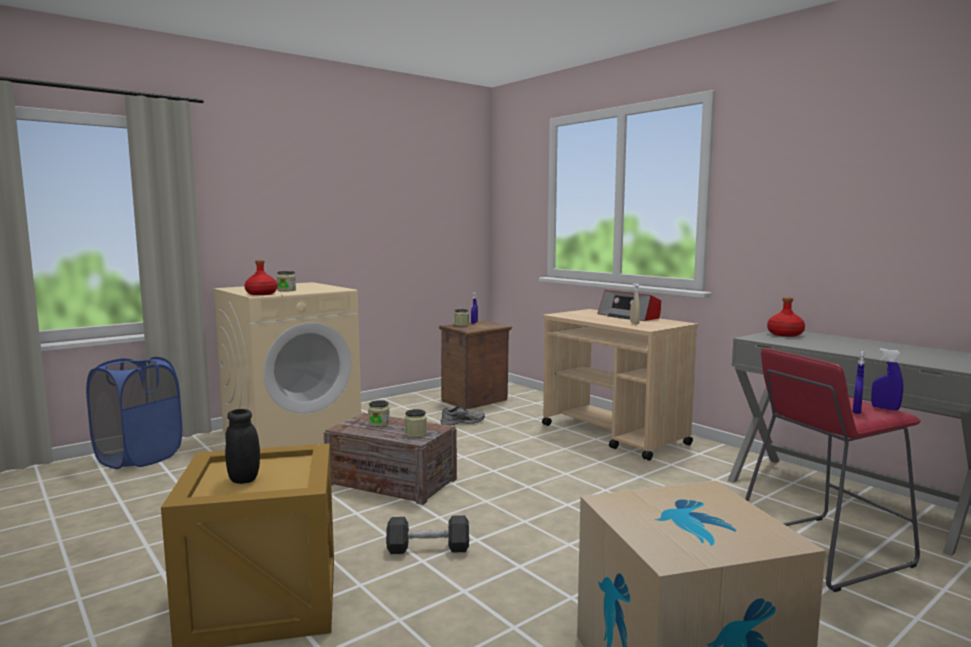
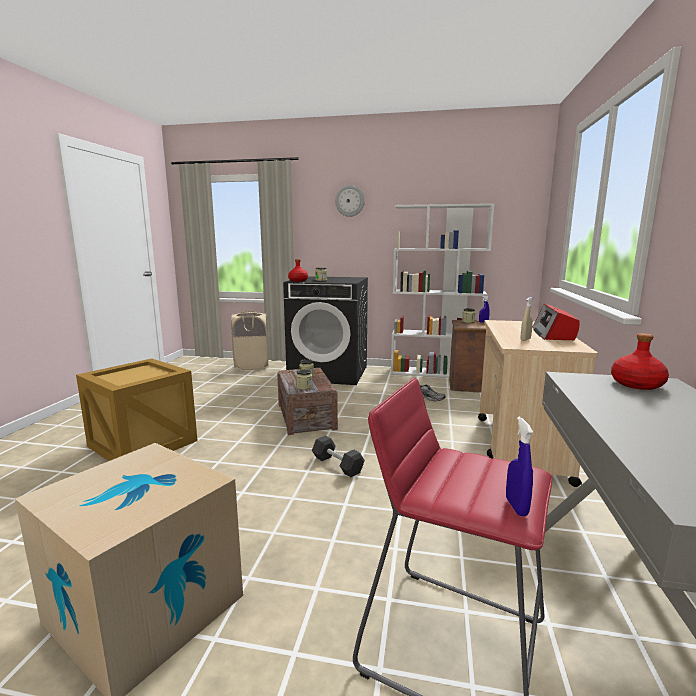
camera: 50 degrees right, 5 degrees up
(139, 458) = (252, 365): blue laundry basket -> beige laundry basket
(244, 479) = (129, 375): black jar -> none
(279, 173) = (350, 201): none -> wall clock
(292, 432) = (329, 373): beige washing machine -> black washing machine
(411, 398) = (435, 373): none -> white bookcase
(428, 548) = (234, 458): black dumbbell -> black dumbbell (337, 465)
(856, 411) = (464, 490): blue spray bottle -> none

